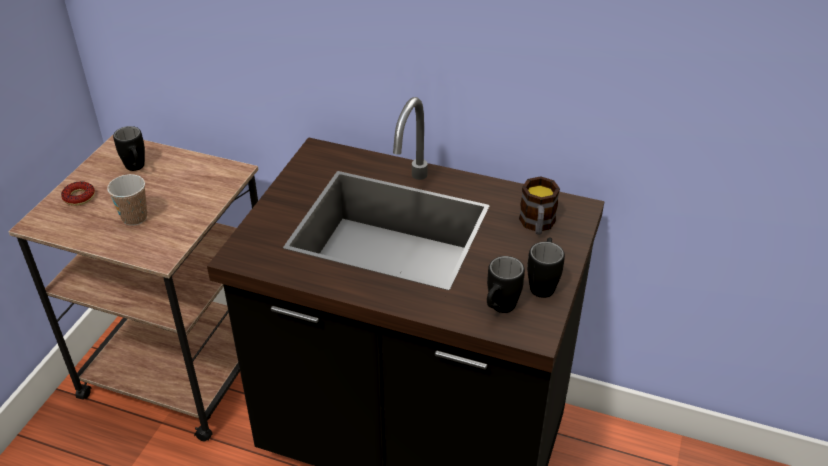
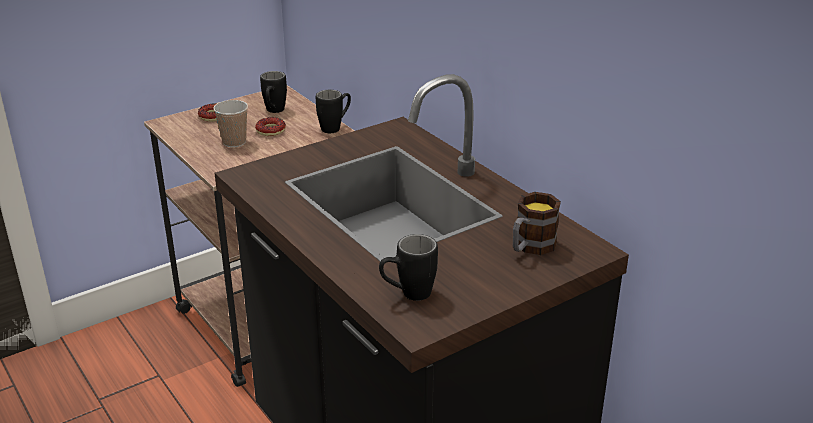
camera: 35 degrees right, 10 degrees down
(157, 191) = (271, 130): none -> donut
(543, 283) = (476, 292): black mug -> black mug (335, 127)

